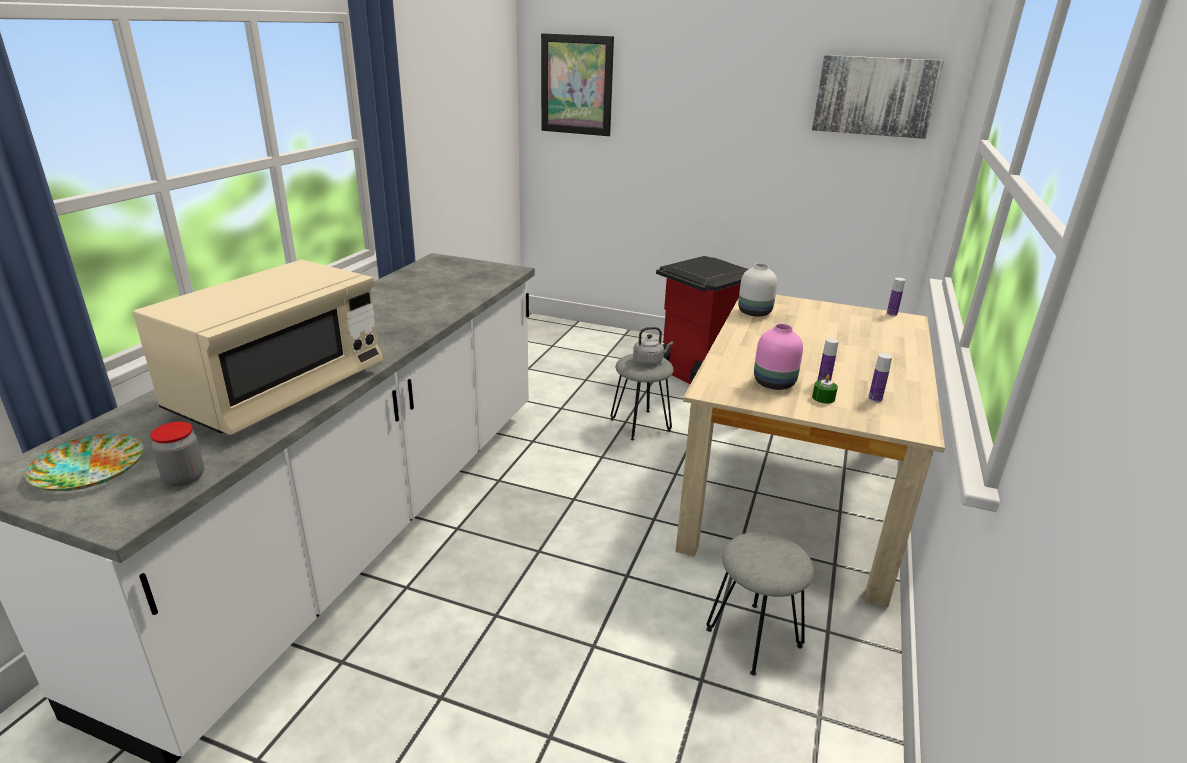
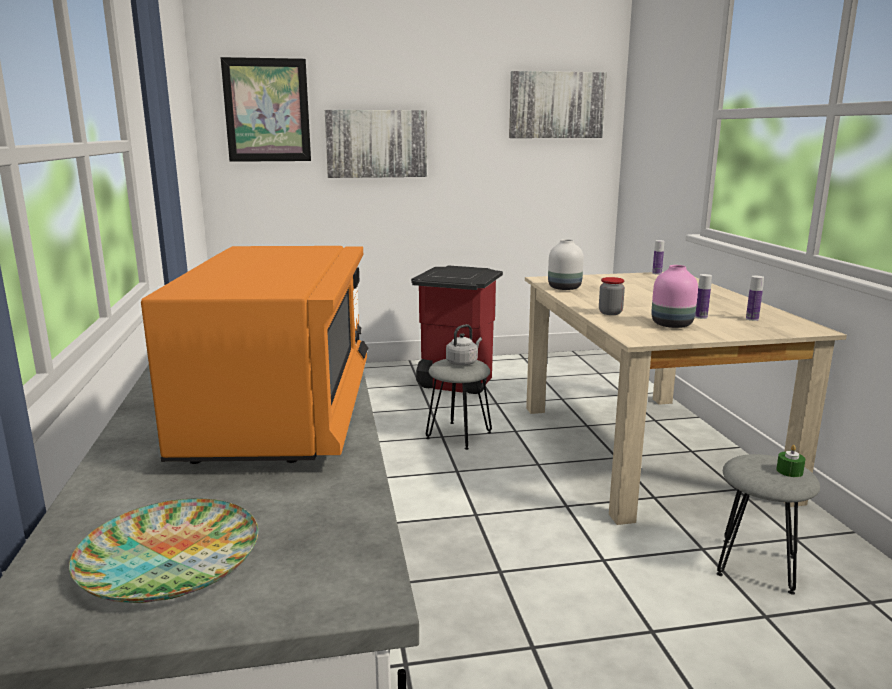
camera: 30 degrees left, 10 degrees down
(184, 478) = (343, 520): jar -> jar (610, 313)
(280, 391) = (282, 415): beige microwave -> orange microwave
(672, 124) = (376, 144): none -> picture
(823, 398) = (721, 325): green candle -> green candle (789, 471)

